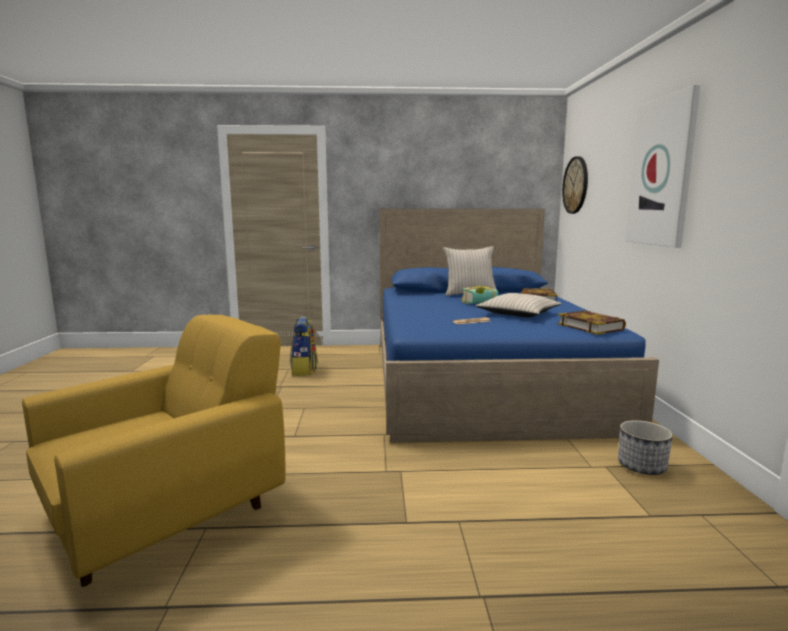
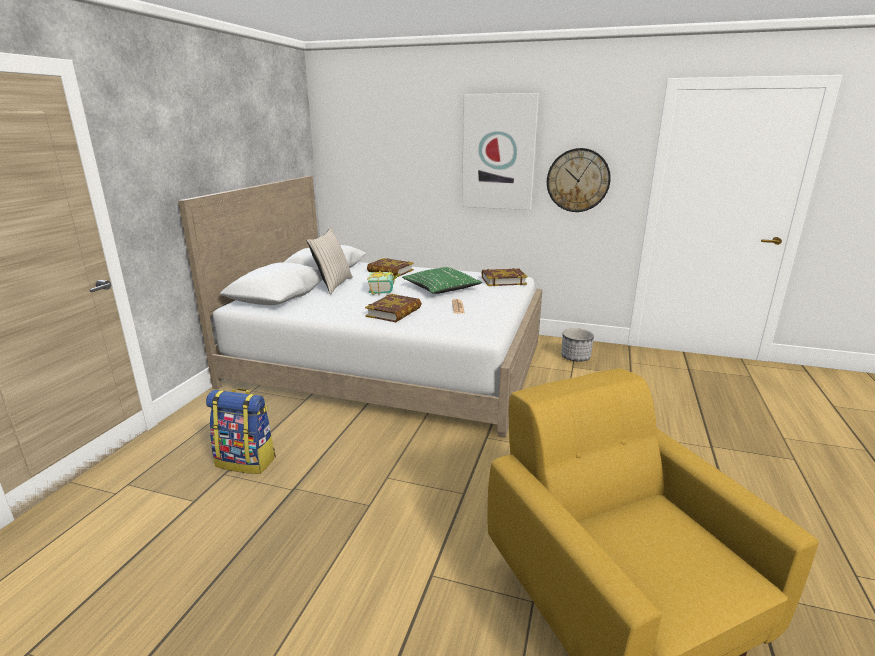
camera: 70 degrees left, 10 degrees up
(430, 310) = (394, 312): none -> book
(481, 379) = (390, 362): blue bed -> white bed
(518, 314) = (442, 288): beige pillow -> green pillow
(575, 185) = (350, 151): wall clock -> wall clock (578, 180)

